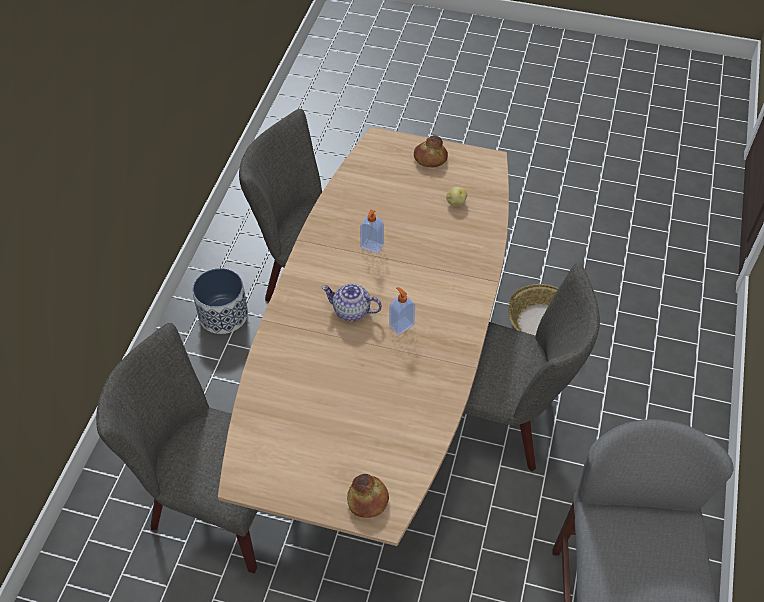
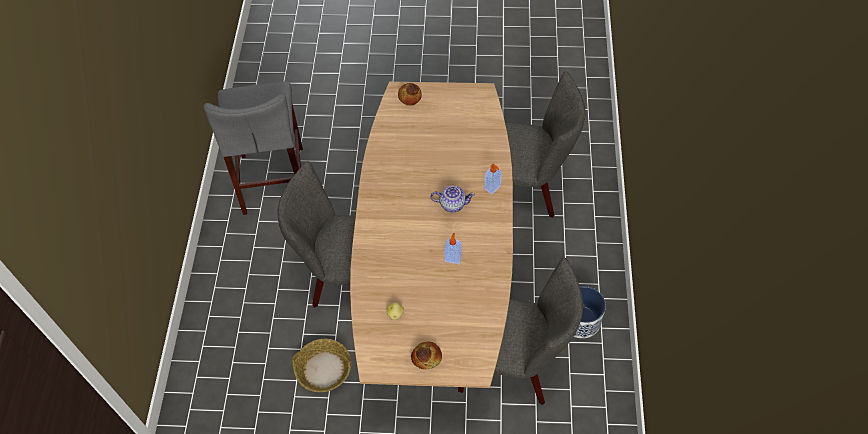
camera: 170 degrees right, 5 degrees up
(401, 325) = (415, 201): soap dispenser -> soap dispenser (493, 188)

